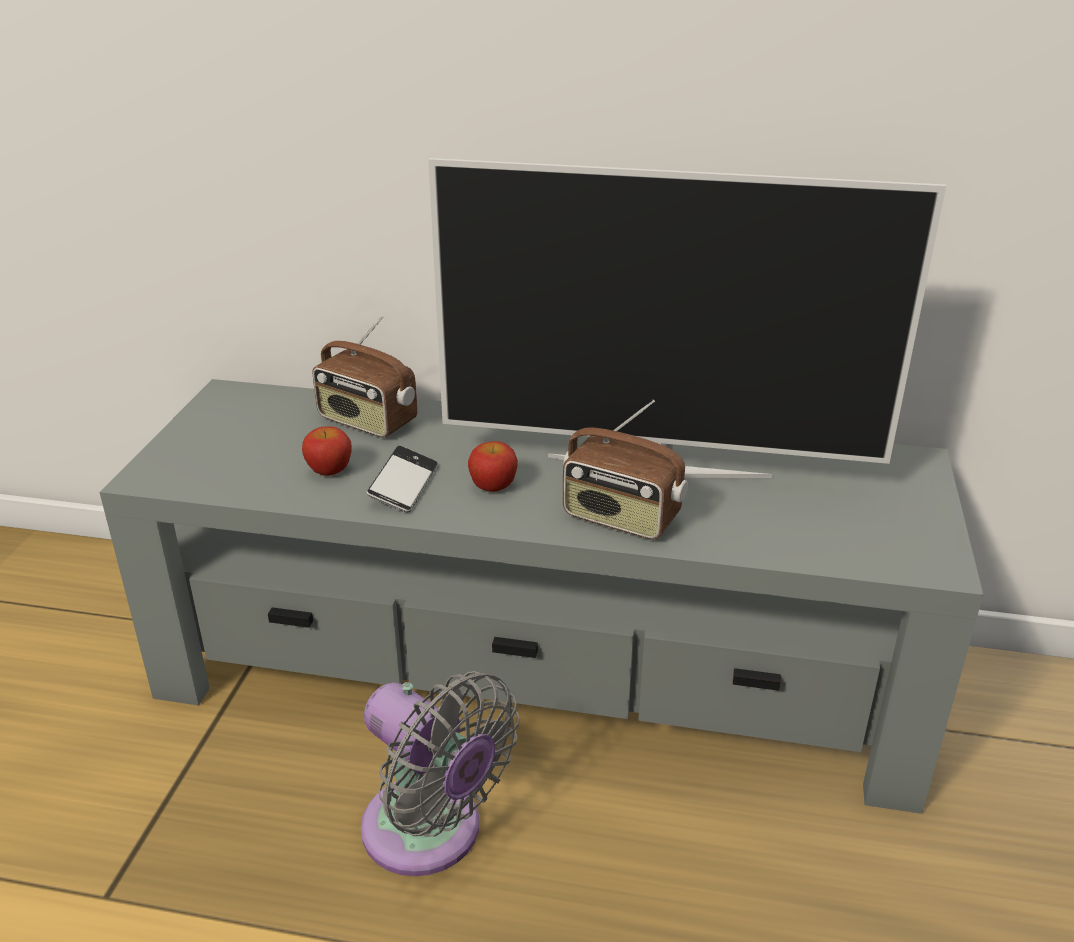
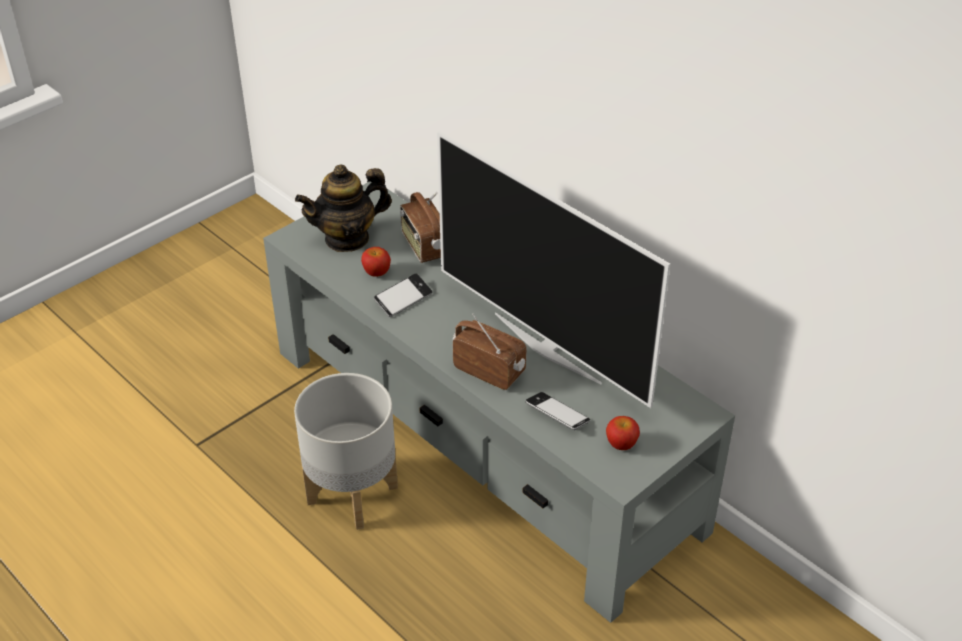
camera: 35 degrees right, 10 degrees up
(242, 449) = (347, 238): none -> teapot
(430, 834) = (352, 493): grey fan -> grey planter
(493, 486) = (447, 320): apple -> apple (621, 444)
(620, 518) = (490, 370): radio -> radio turned 150 degrees clockwise
(767, 531) = (557, 415): none -> phone

